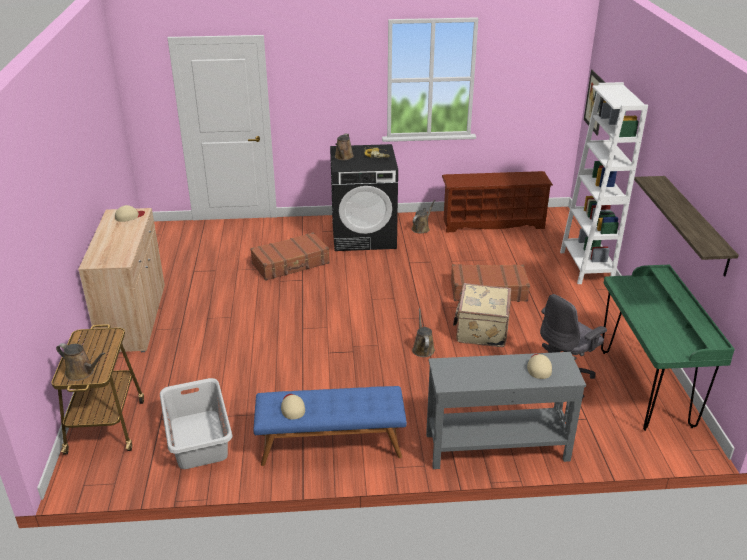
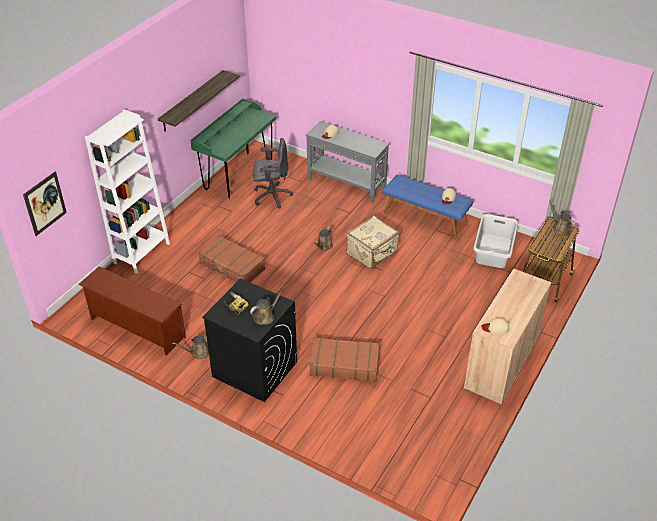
camera: 145 degrees left, 10 degrees up
(481, 330) = (275, 242): beige suitcase -> beige suitcase (372, 253)

